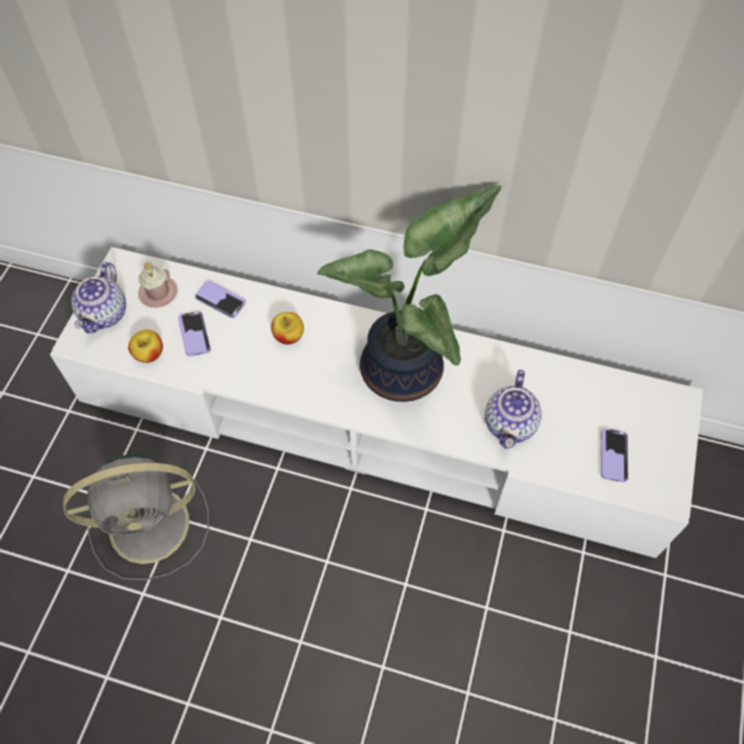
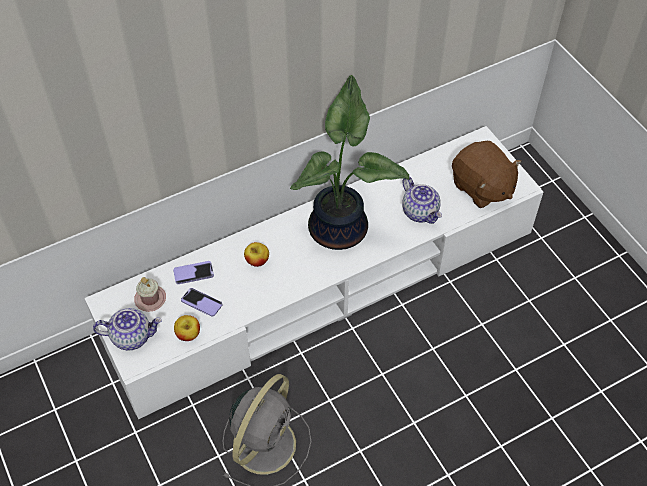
camera: 45 degrees left, 5 degrees down
(105, 314) = (132, 336): teapot -> teapot turned 60 degrees counterclockwise
(613, 456) = (481, 188): phone -> brown plush toy

